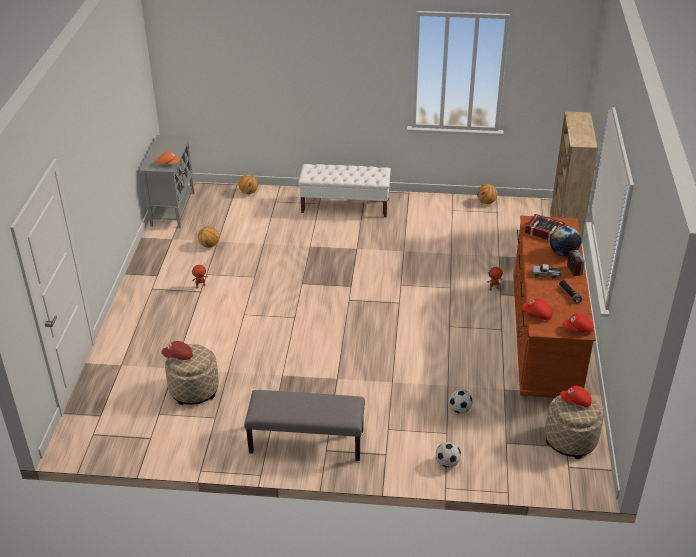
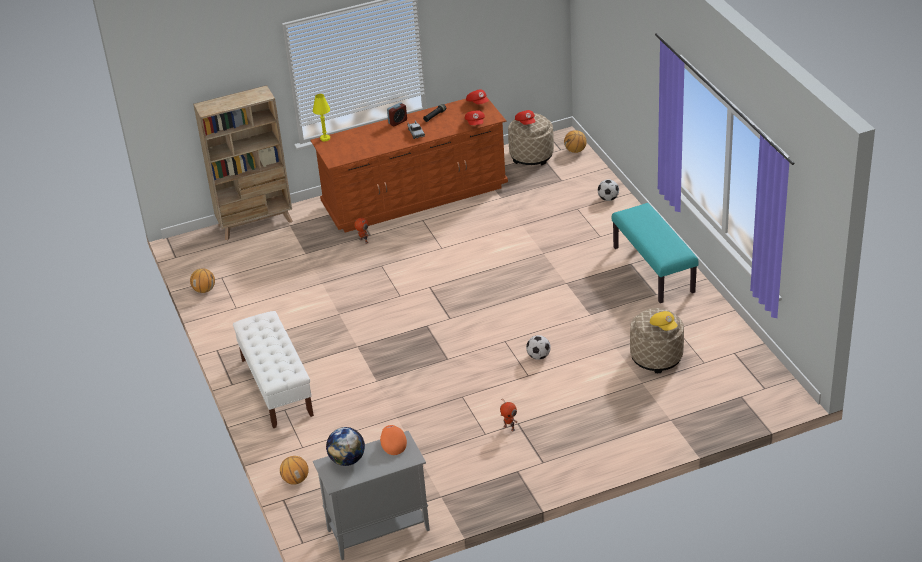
camera: 115 degrees left, 0 degrees up
(178, 356) = (663, 326): red cap -> yellow cap
(209, 245) = (431, 458): basketball -> basketball (575, 151)
(306, 442) = (654, 270): grey bench -> turquoise bench
(459, 410) = (545, 210): football -> football (538, 356)
(544, 231) = (347, 149): book -> none
(563, 253) = (375, 132): globe -> globe (347, 460)
(573, 225) = (325, 138): none -> yellow table lamp

